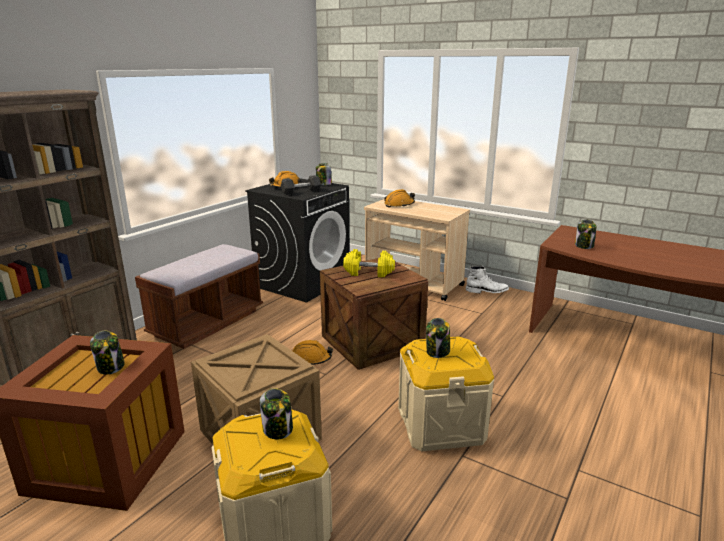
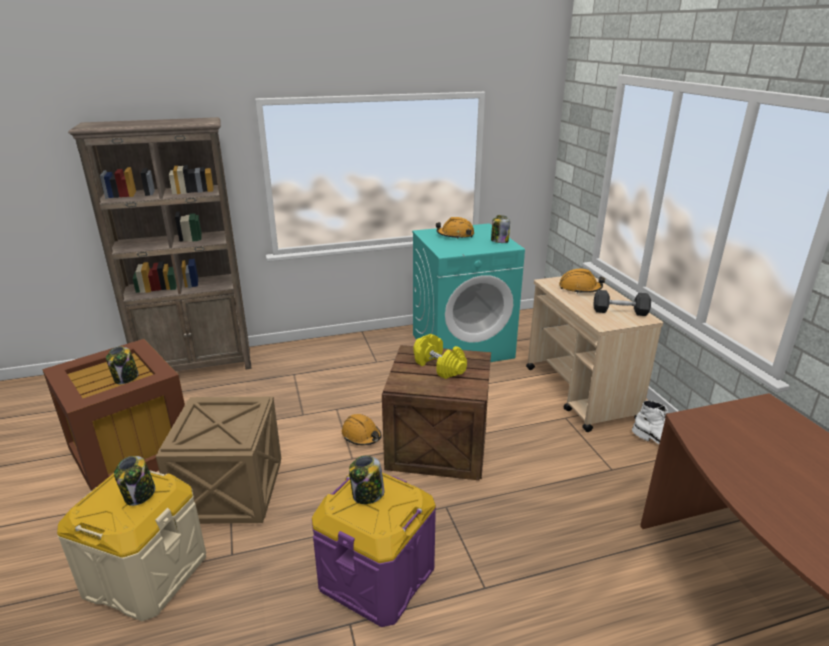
camera: 40 degrees right, 5 degrees up
(207, 323) = (330, 358): brown bench -> none
(301, 192) = (457, 246): grey dumbbell -> grey dumbbell (620, 311)
(303, 282) = (462, 345): black washing machine -> turquoise washing machine
(441, 424) = (377, 576): beige storage box -> purple storage box
(584, 246) = (735, 443): jar -> none

